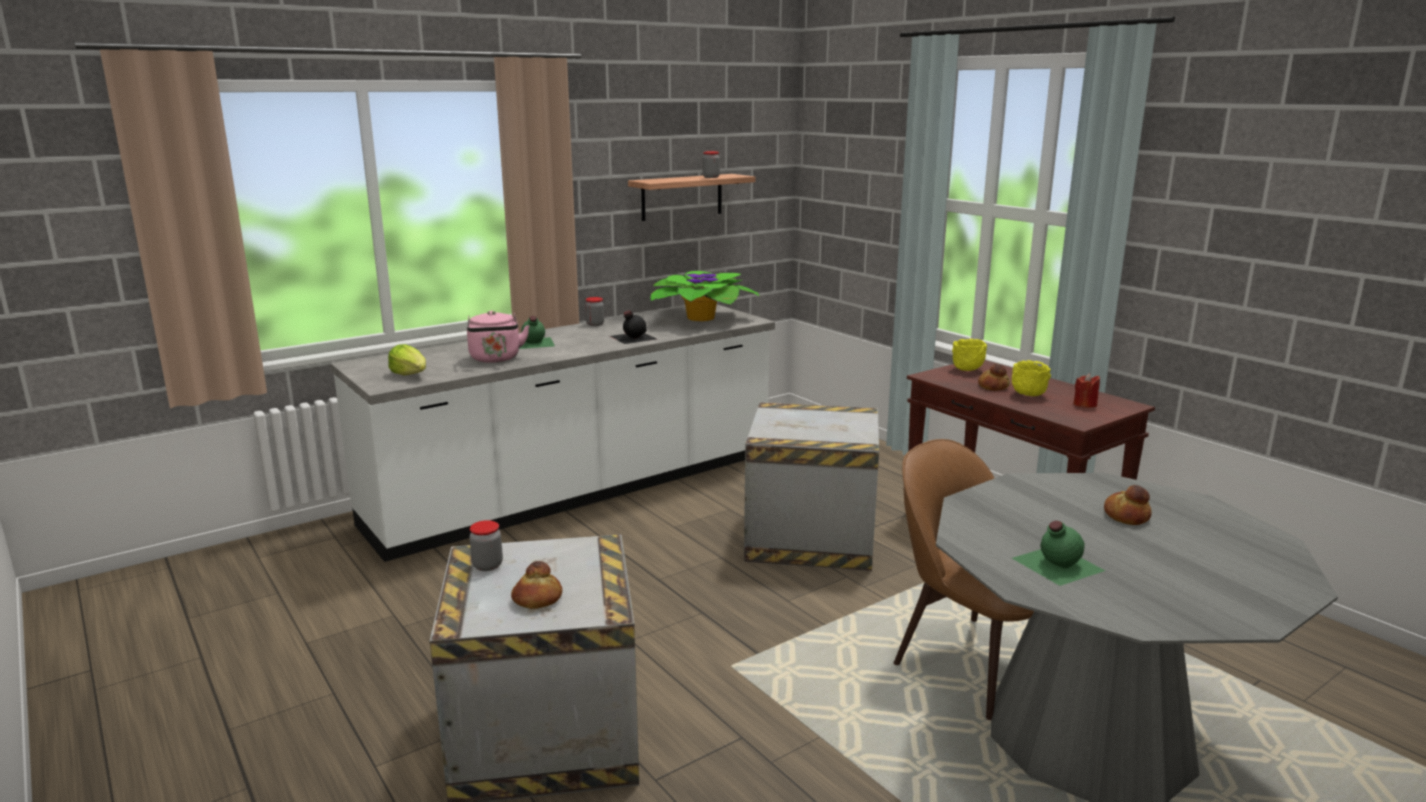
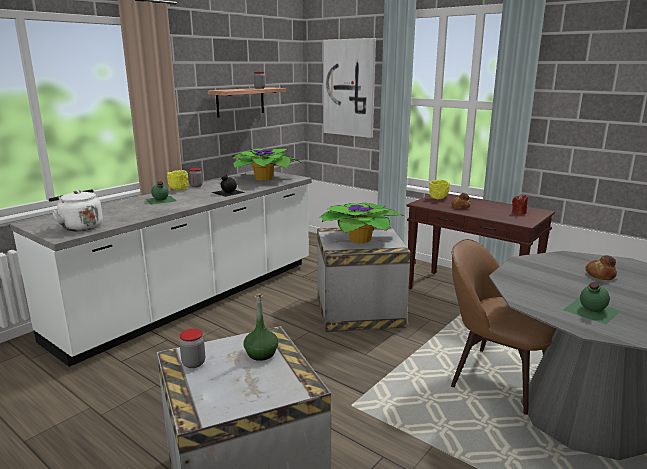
camera: 15 degrees left, 0 degrees up
(410, 374) = (80, 227): lettuce -> white kettle
(495, 359) = (139, 212): pink kettle -> none
(537, 599) = (247, 385): bread -> none
(575, 565) = (261, 353): none -> green bottle
(815, 424) = (361, 238): none -> potted plant
(860, 178) = (349, 88): none -> picture
(1028, 395) = (483, 210): yellow bowl -> yellow bowl (179, 190)

